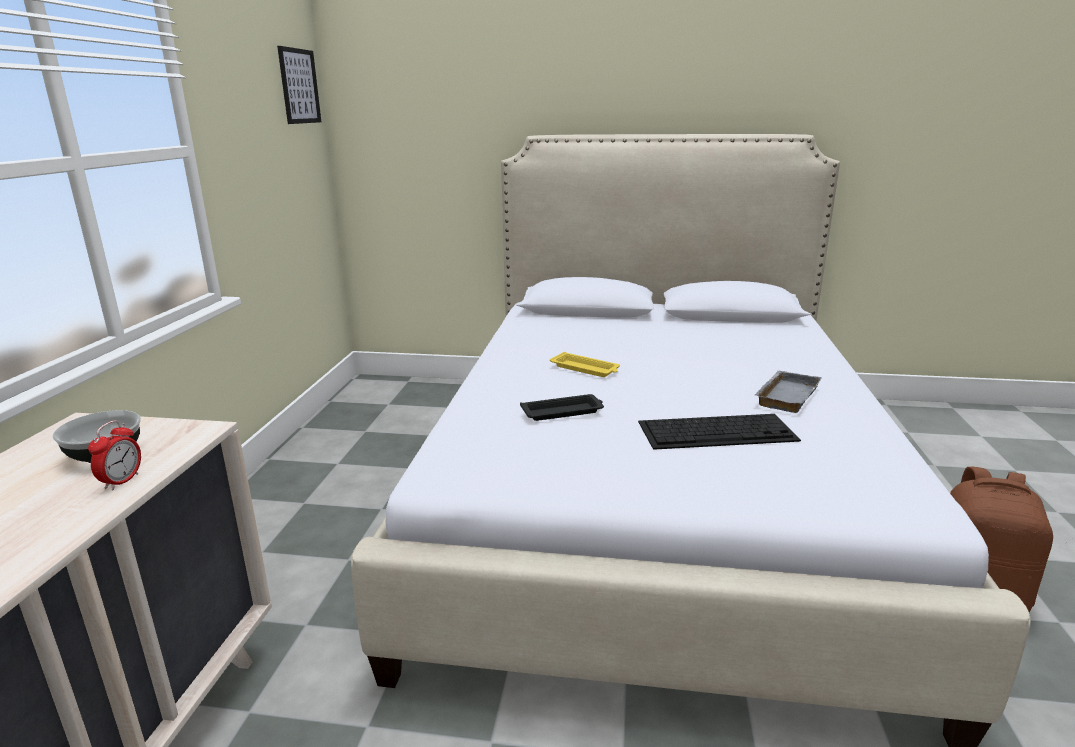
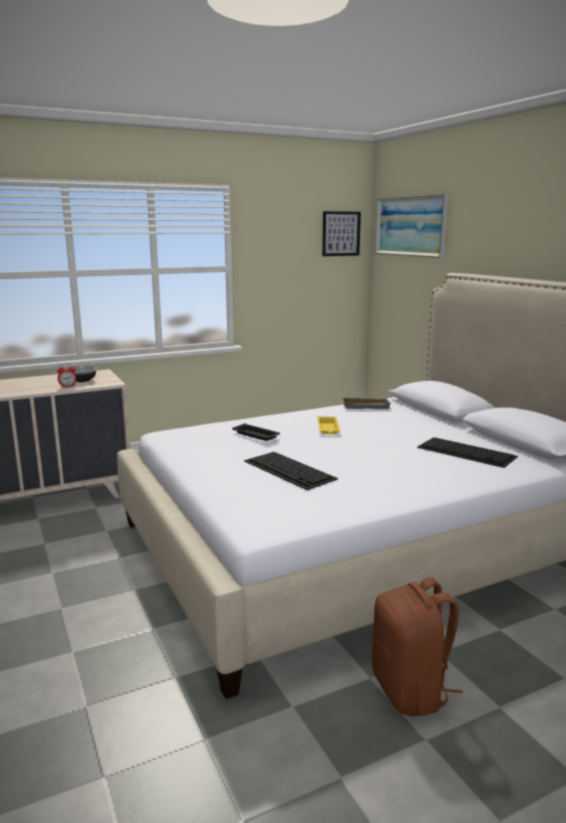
camera: 55 degrees right, 5 degrees down
(418, 74) = (410, 226): none -> picture
(739, 339) = (467, 452): none -> keyboard
(785, 395) = (377, 478): grey tray -> grey tray (366, 406)

